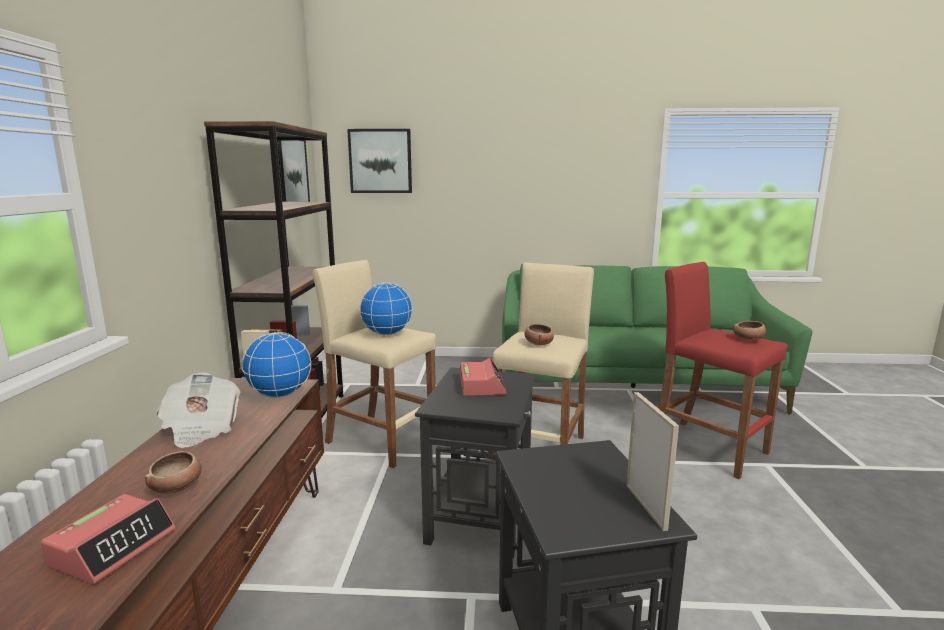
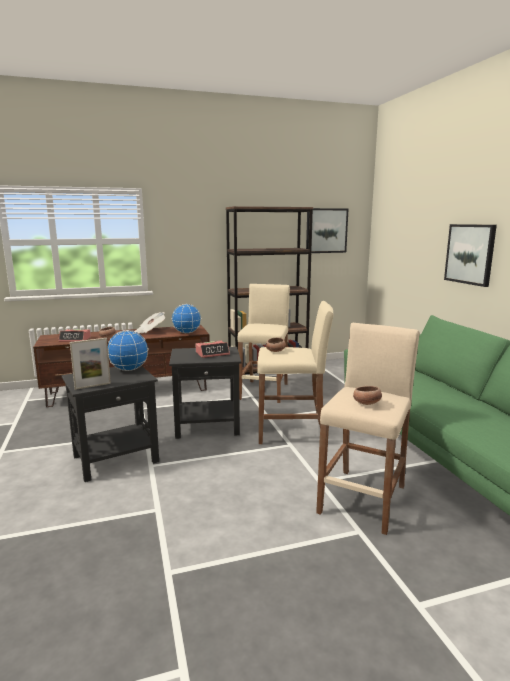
camera: 70 degrees right, 0 degrees up
(380, 161) = (396, 223): picture -> picture (470, 254)
(387, 334) = (260, 326): globe -> globe (128, 369)
(707, 448) = (363, 499): red stool -> beige stool

